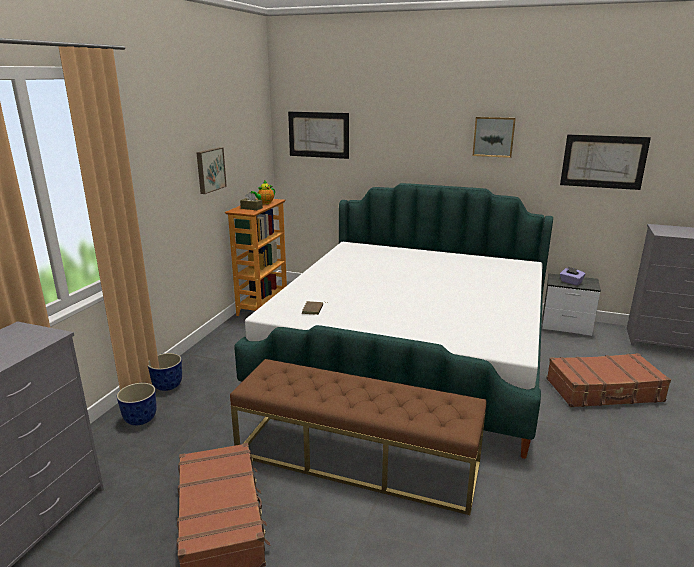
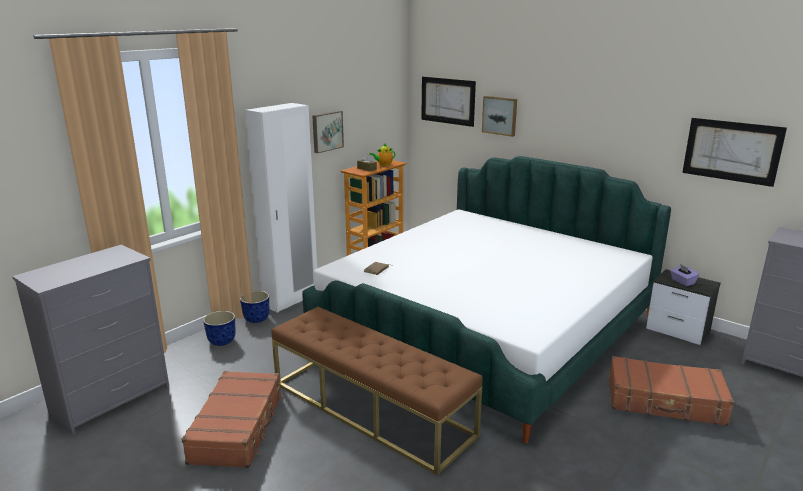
camera: 20 degrees right, 0 degrees up
(195, 357) = (291, 300): none -> white wardrobe
(493, 136) = (614, 114): picture -> picture (500, 115)

